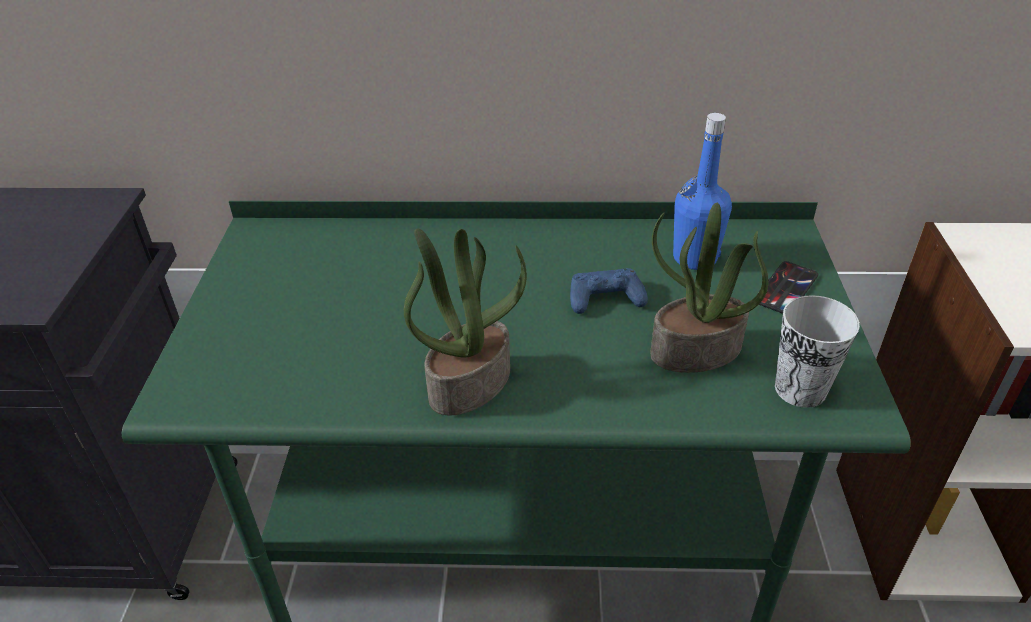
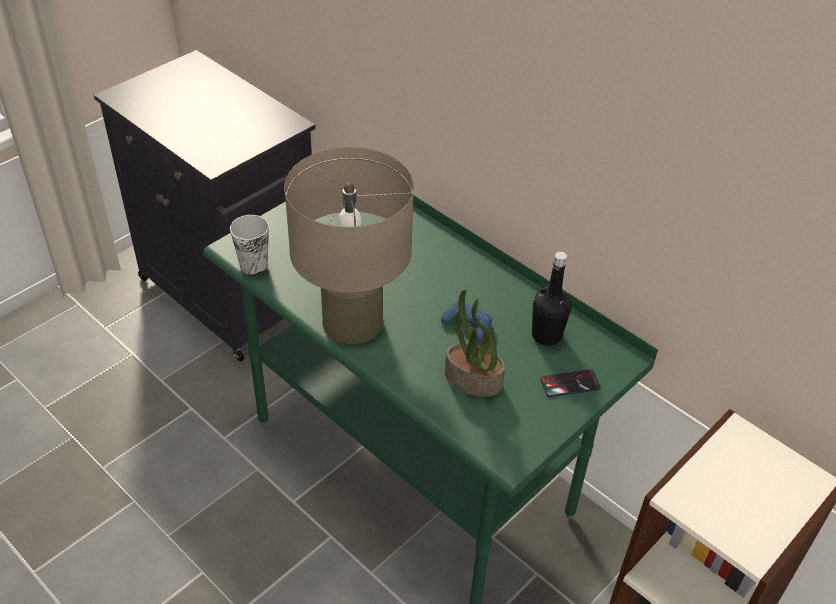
camera: 40 degrees right, 5 degrees up
(469, 382) = (353, 321): potted plant -> beige table lamp
(695, 258) = (546, 335): blue bottle -> black bottle
(800, 389) = (495, 431): cup -> cup (253, 265)

